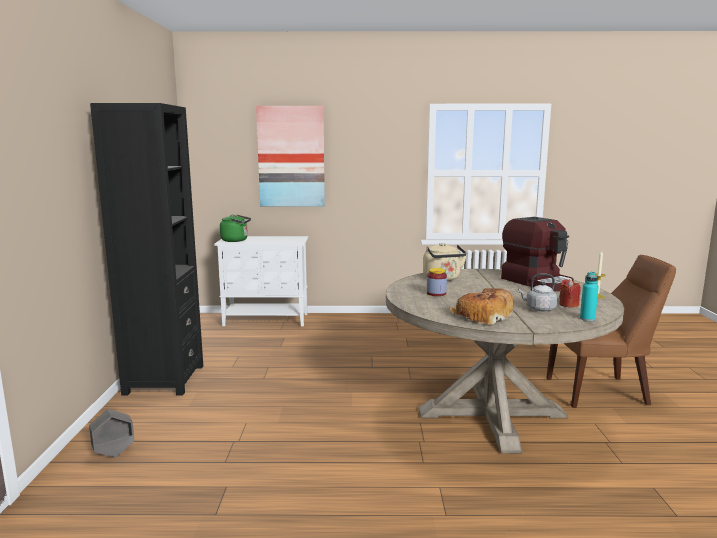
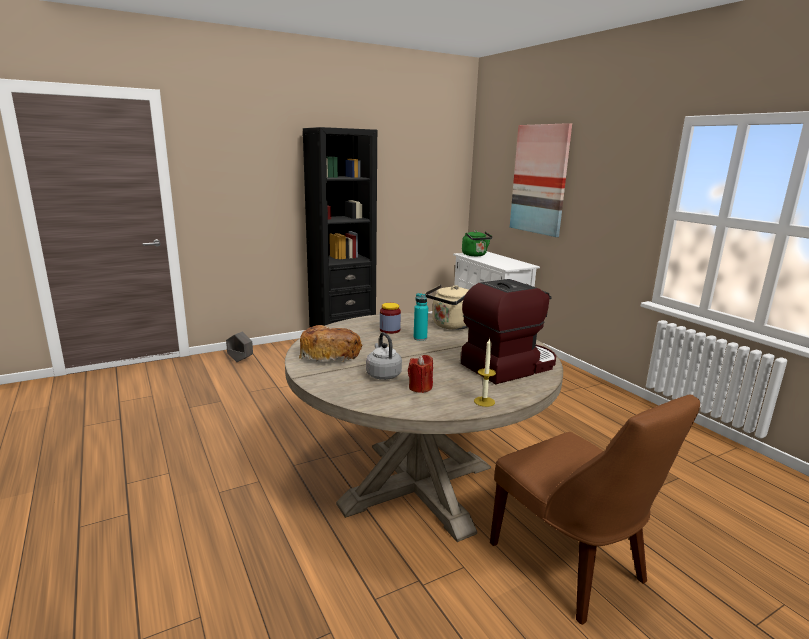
camera: 60 degrees right, 5 degrees up
(537, 282) = (509, 366): coffee machine -> coffee machine turned 150 degrees counterclockwise
(587, 319) = (368, 400): turquoise bottle -> turquoise bottle (420, 338)

